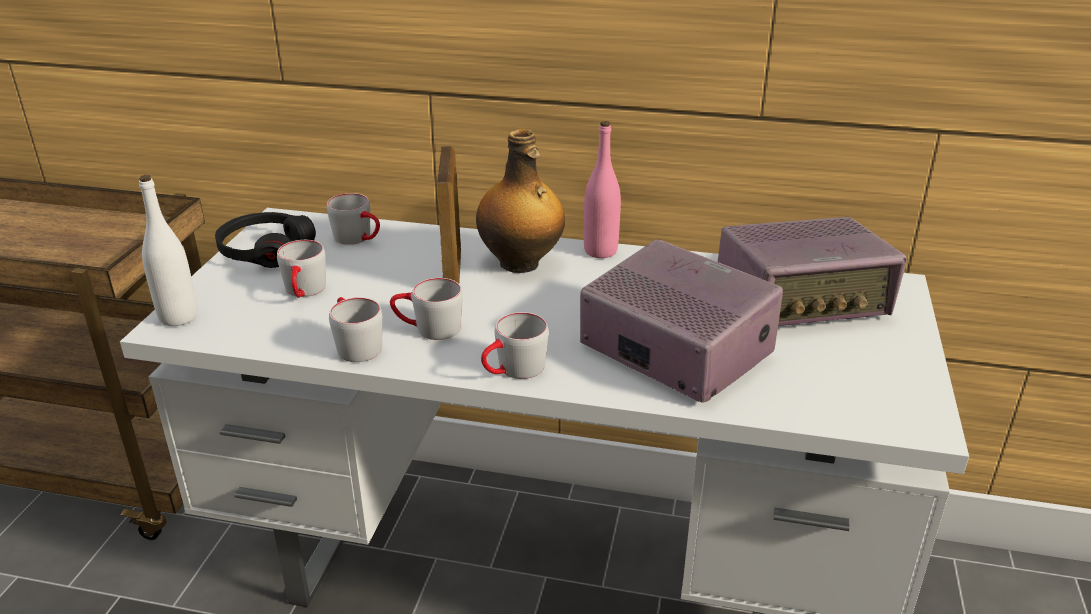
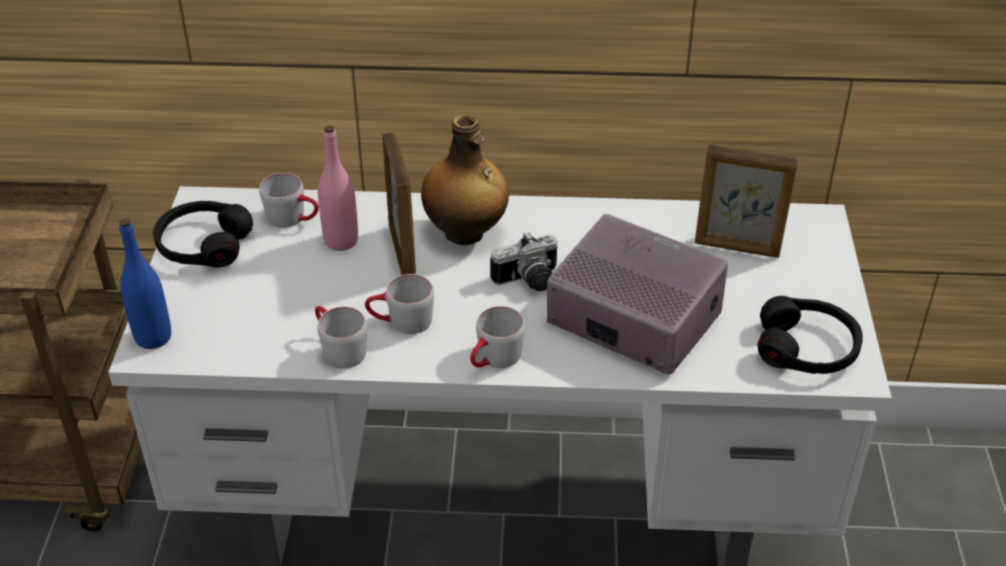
camera: 10 degrees left, 10 degrees up
(178, 317) = (153, 337): white bottle -> blue bottle
(304, 292) = (265, 293): grey mug -> none
(572, 308) = (529, 281): none -> camera
(600, 251) = (538, 209): pink bottle -> pink bottle (341, 241)
(802, 300) = (737, 248): radio -> picture frame
(869, 396) = (807, 348): none -> black headphones

